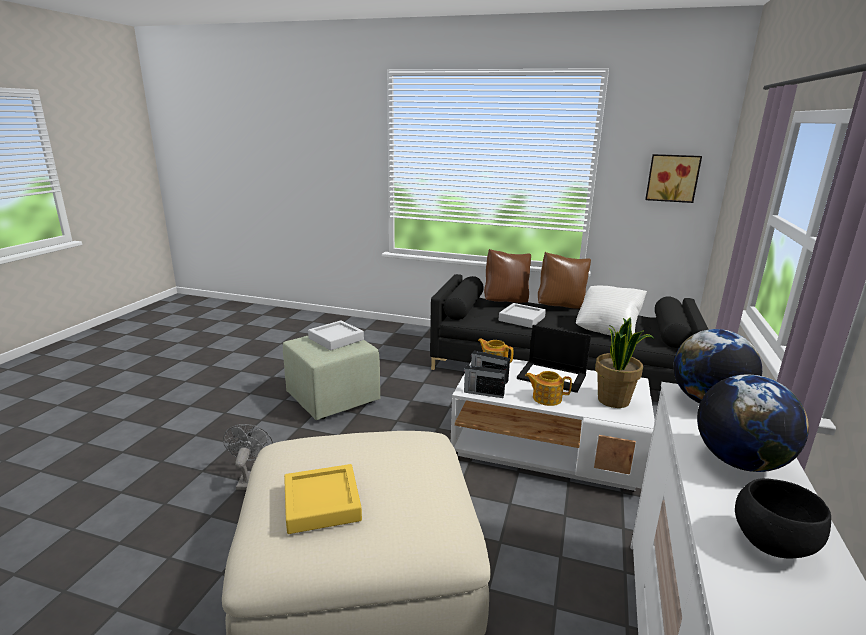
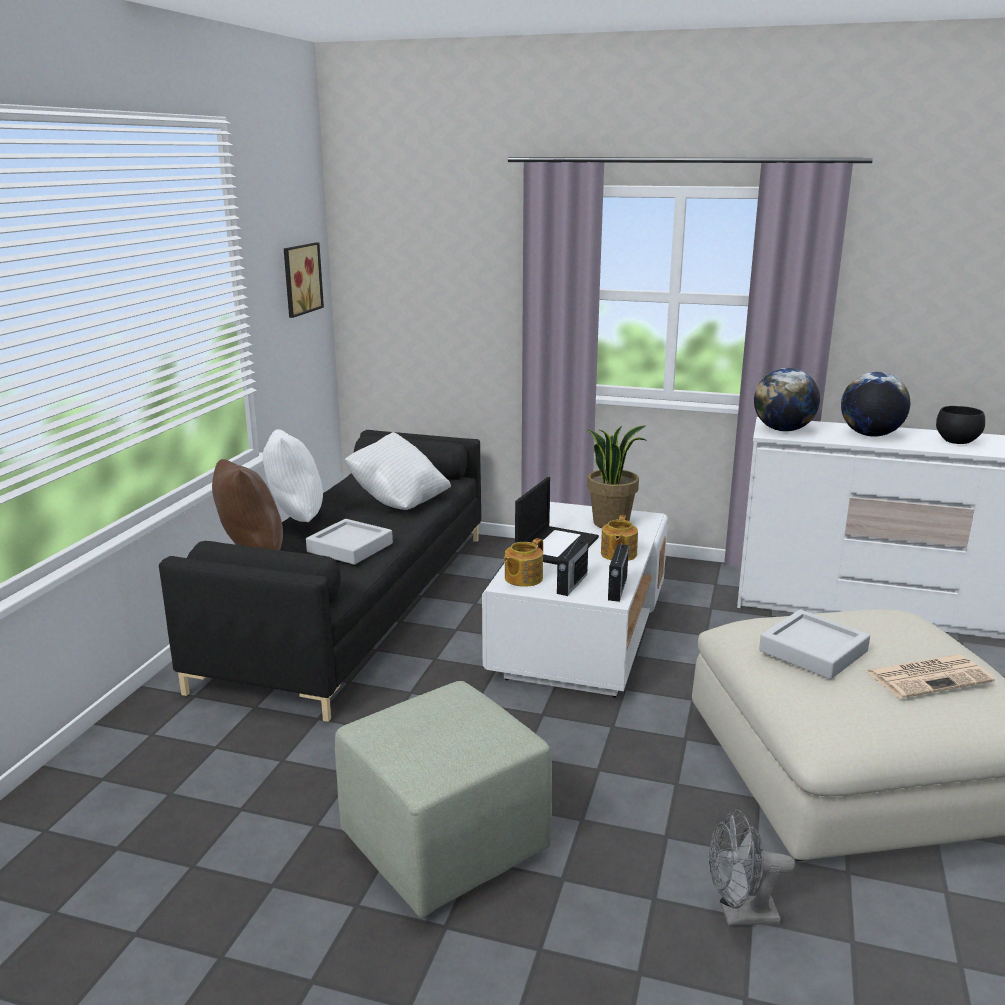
camera: 90 degrees left, 0 degrees up
(322, 503) = (929, 676): yellow tray -> newspaper
(336, 339) = (428, 722): grey tray -> grey tray (813, 651)
(561, 306) = (294, 518): brown pillow -> white pillow

